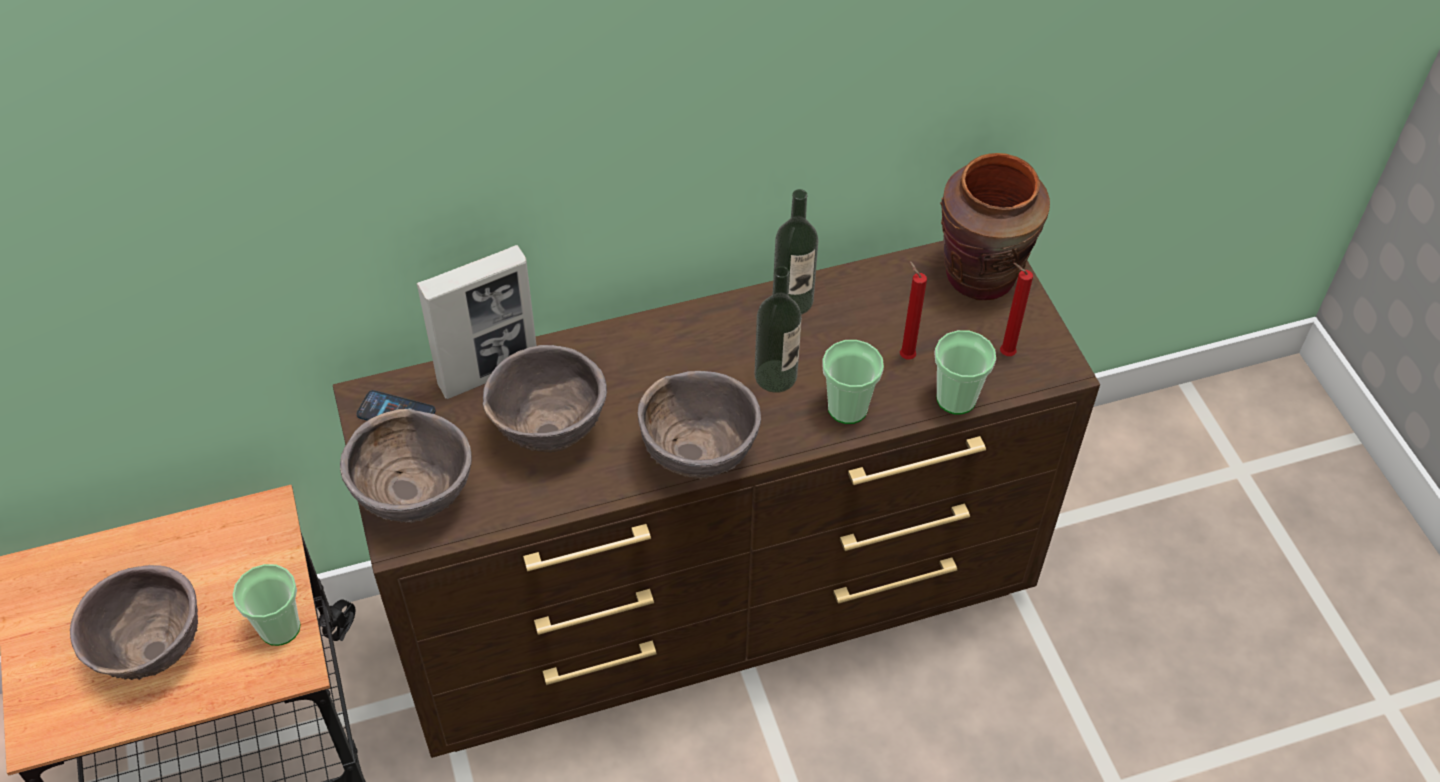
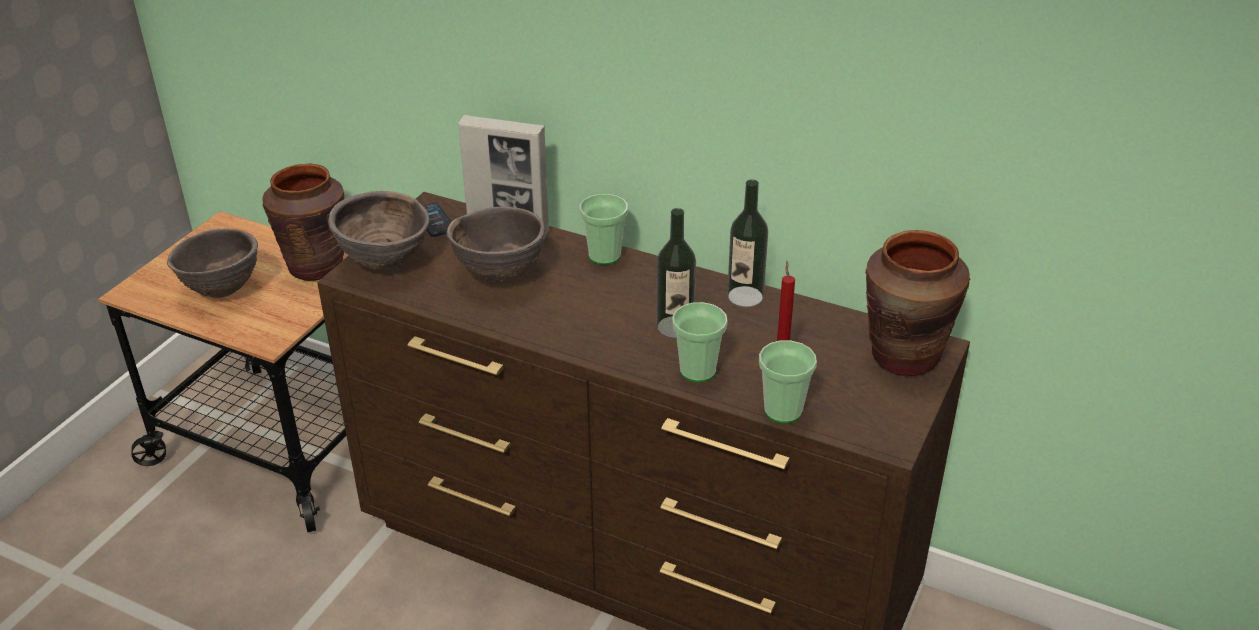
camera: 45 degrees right, 15 degrees down
(222, 545) = (316, 266): none -> brown vase
(280, 628) = (288, 319): cup -> cup (604, 256)
(699, 457) = (566, 338): brown bowl -> none
(1004, 353) = (858, 408): red candle -> none

